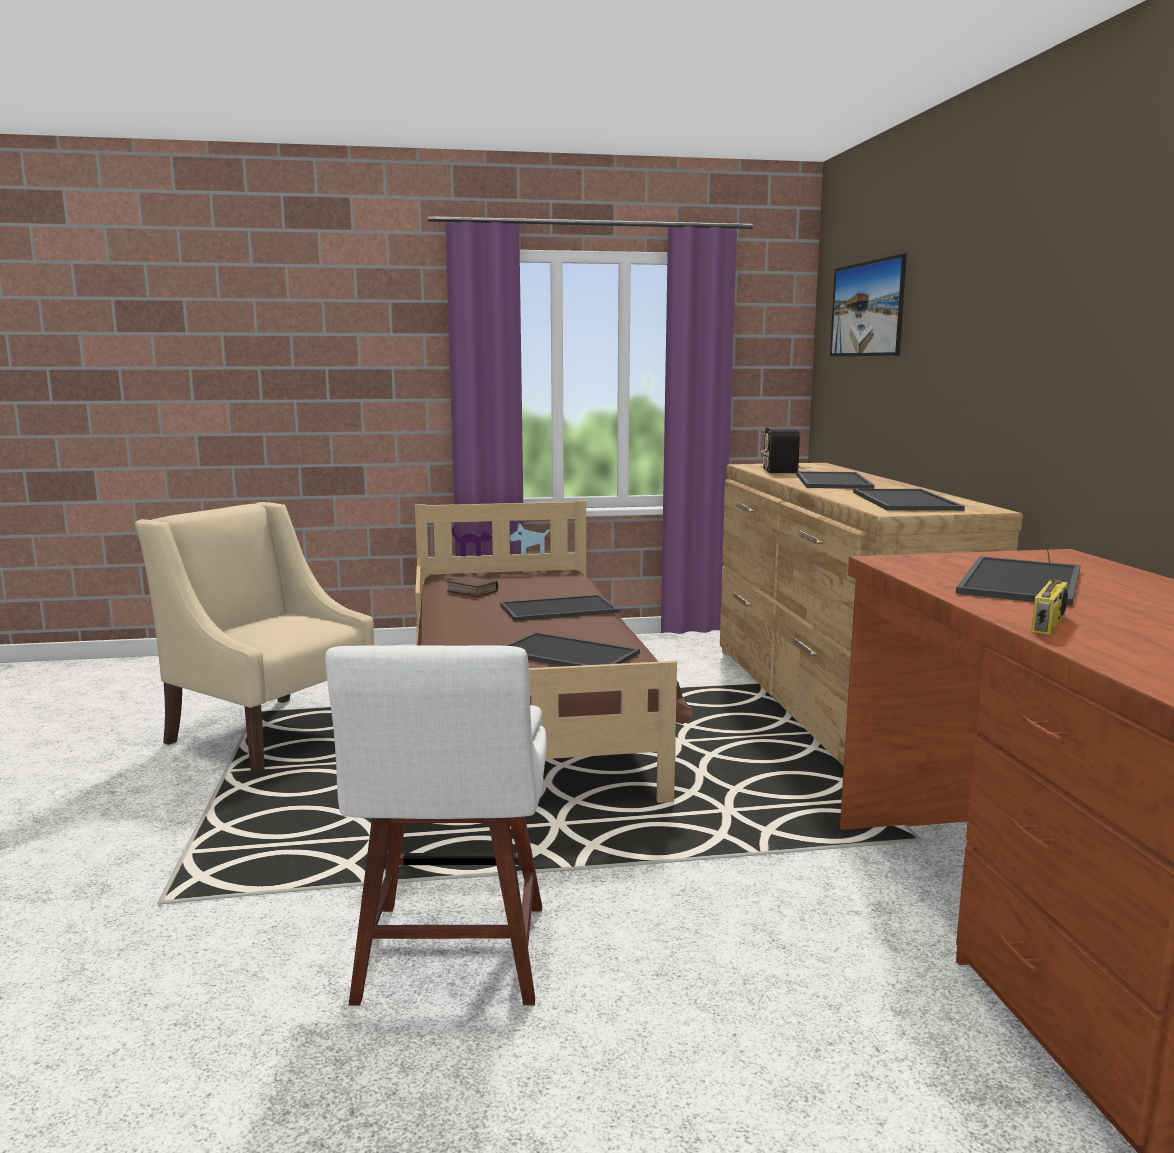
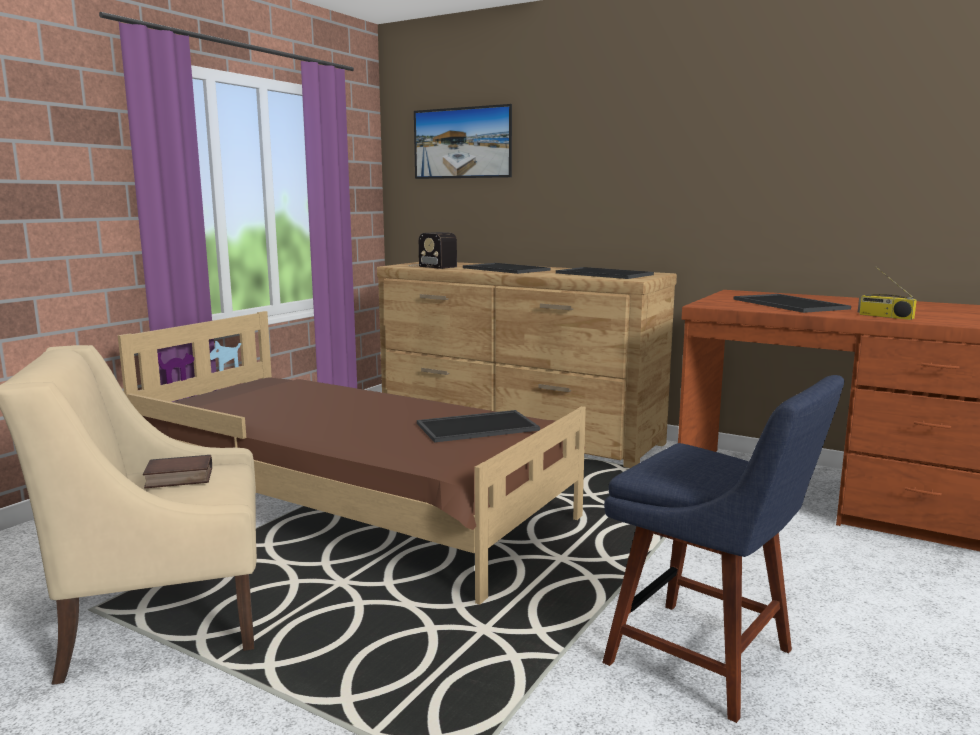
camera: 50 degrees left, 0 degrees up
(451, 959) = (708, 660): white chair -> blue chair
(470, 591) = (249, 410): book -> book (178, 478)
(558, 609) = (367, 403): tray -> none
(1049, 624) = (884, 316): radio -> radio turned 150 degrees clockwise

